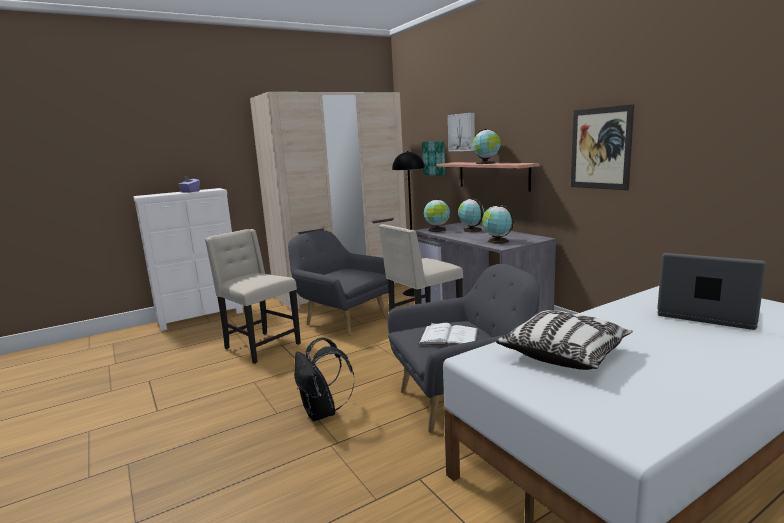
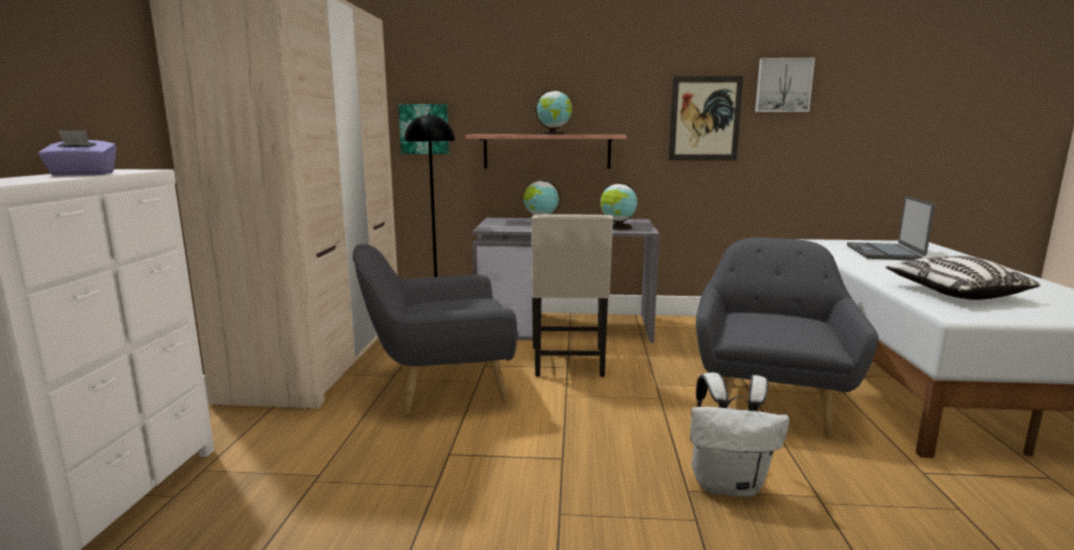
camera: 55 degrees left, 0 degrees up
(260, 346) = (421, 473): beige chair -> none
(322, 413) = (728, 484): black backpack -> white backpack
(437, 230) = (504, 227): globe -> none
(449, 337) = (790, 325): white book -> none
(462, 132) = (488, 93): picture -> picture (783, 85)
(706, 314) = (884, 253): laptop -> laptop turned 60 degrees counterclockwise

